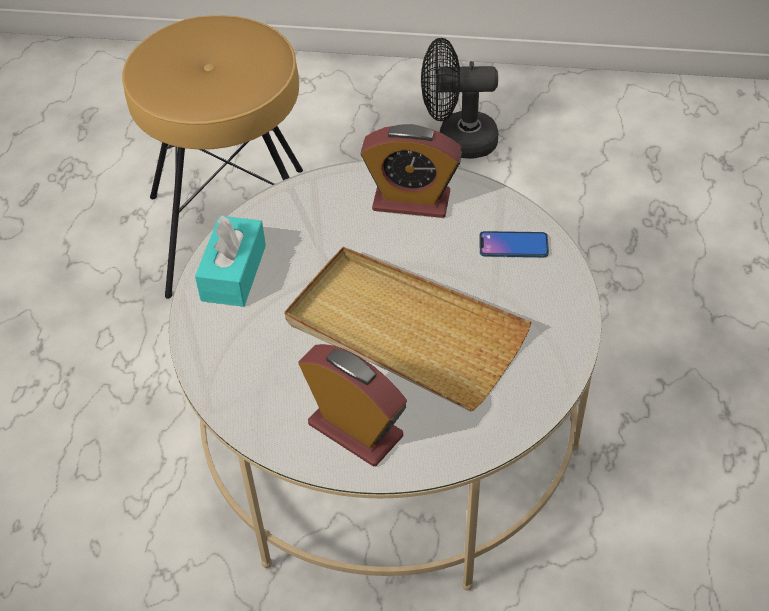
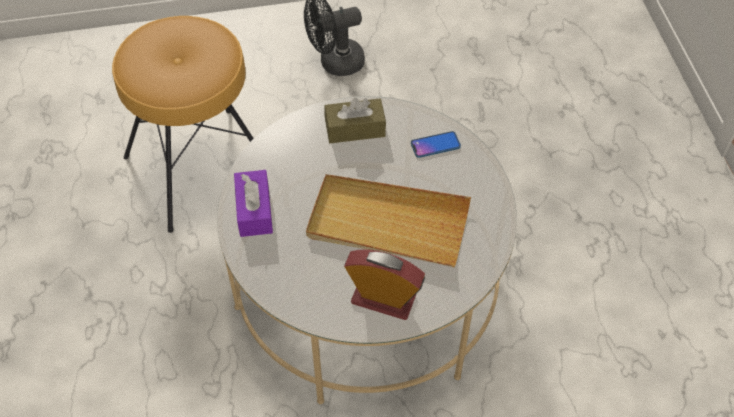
camera: 20 degrees left, 5 degrees up
(233, 273) = (254, 210): turquoise tissue box -> purple tissue box
(411, 201) = (355, 129): alarm clock -> brown tissue box

